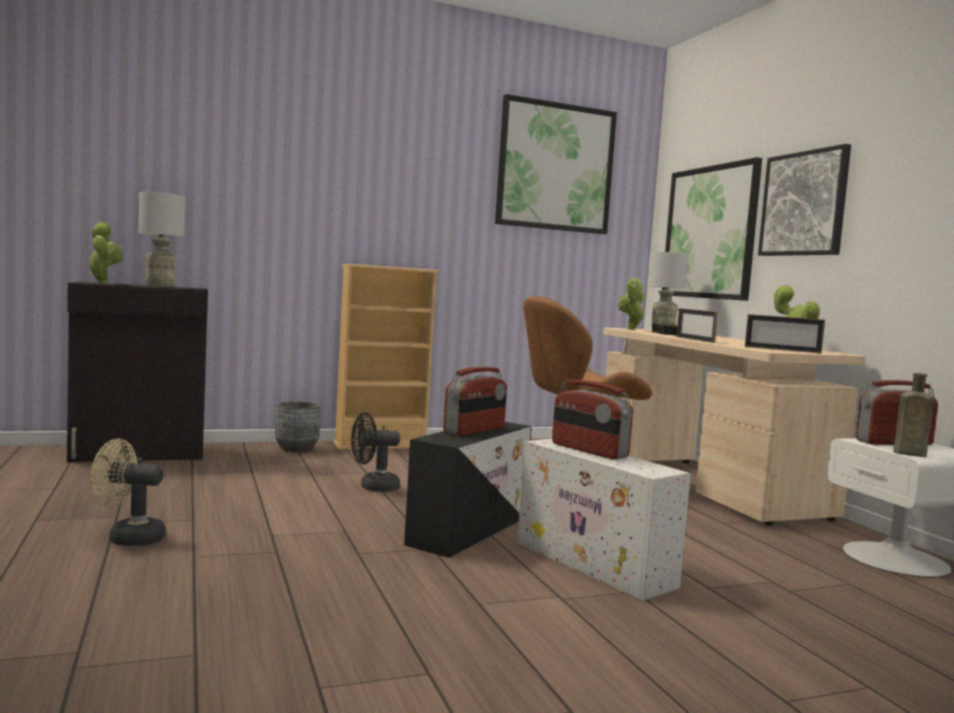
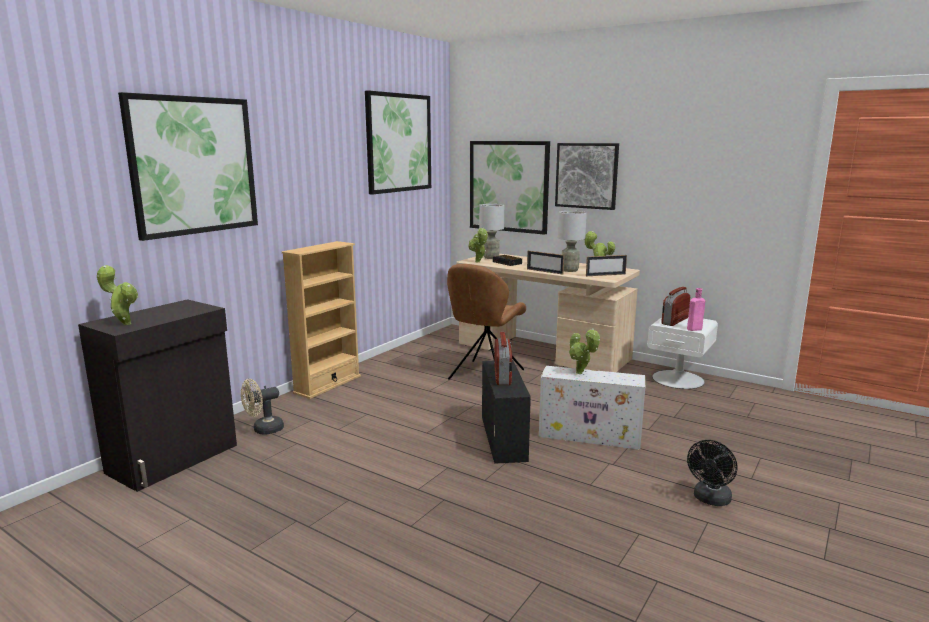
camera: 35 degrees left, 10 degrees up
(128, 538) = (343, 532): beige fan -> beige fan (263, 430)
(159, 286) = (168, 311): grey table lamp -> grey table lamp (570, 270)
(244, 149) = (193, 166): none -> picture
(296, 449) = (280, 409): grey planter -> none
(373, 487) = (396, 425): black fan -> black fan (710, 500)
(588, 450) = (581, 373): radio -> potted plant
(907, 453) = (693, 329): brown bottle -> pink bottle

